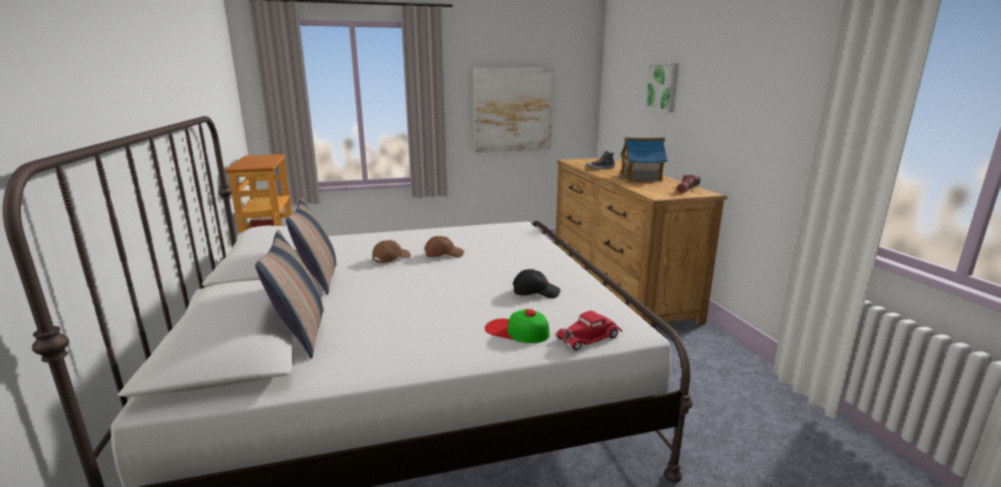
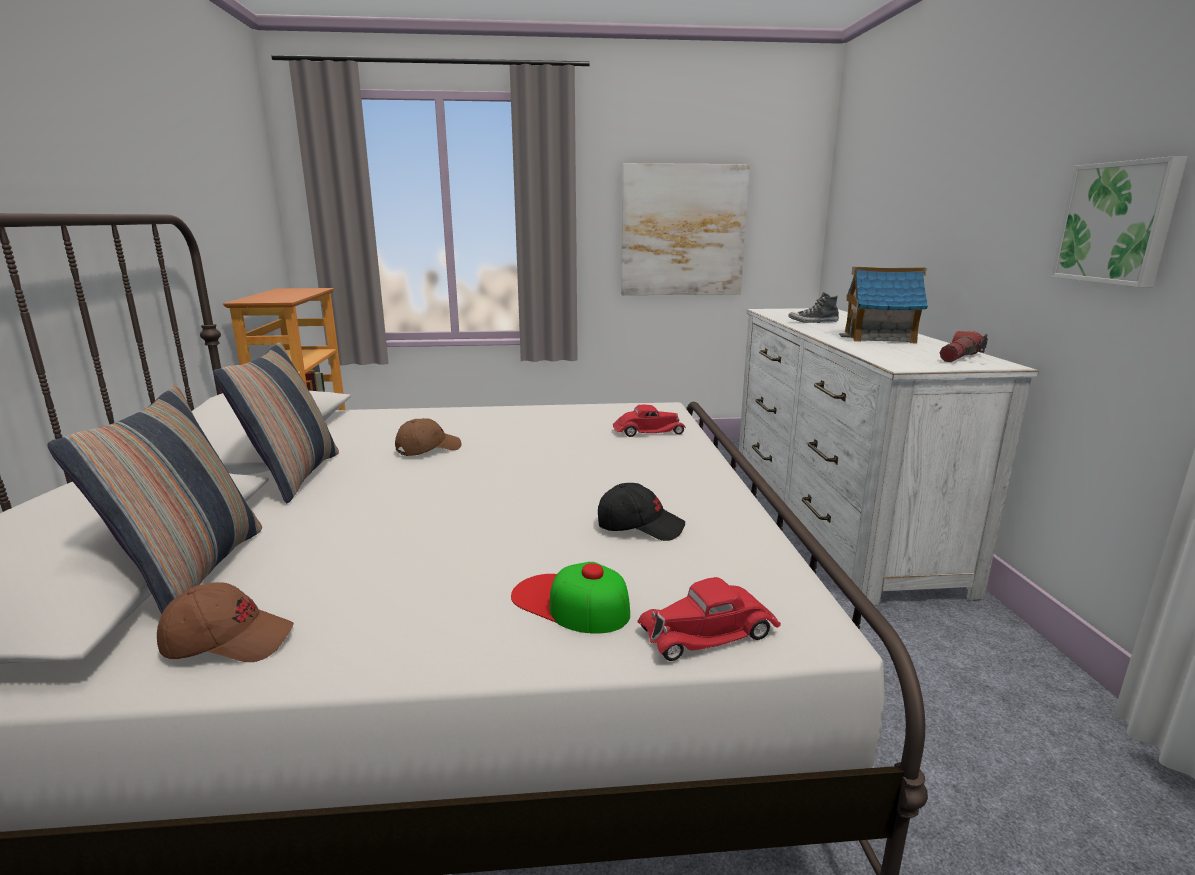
camera: 10 degrees right, 0 degrees up
(444, 255) = (515, 448): brown cap -> brown cap (229, 641)
(517, 240) = (648, 431): none -> red toy car
(618, 284) = (833, 514): brown dresser -> white dresser
(663, 87) = (930, 183): picture -> picture (1118, 223)

